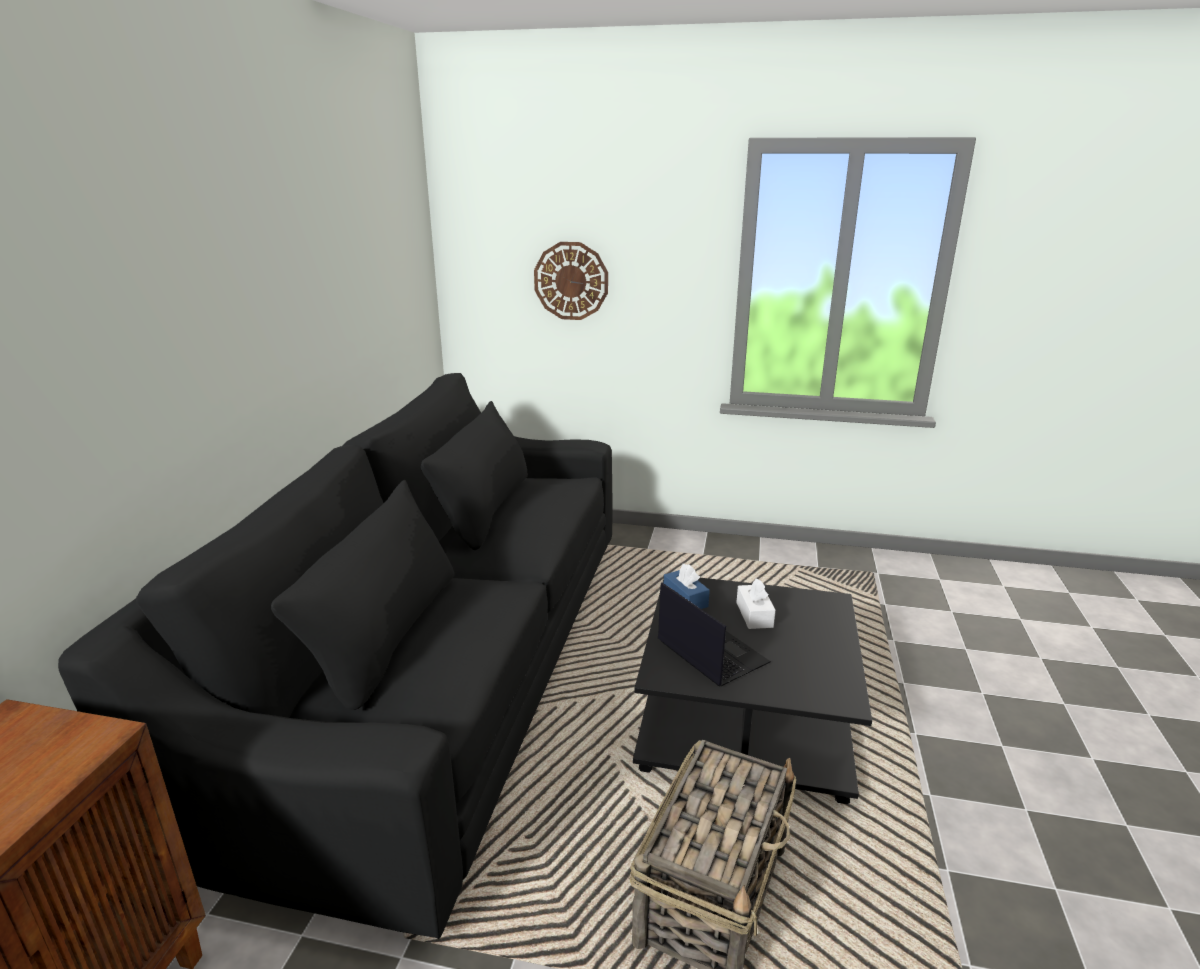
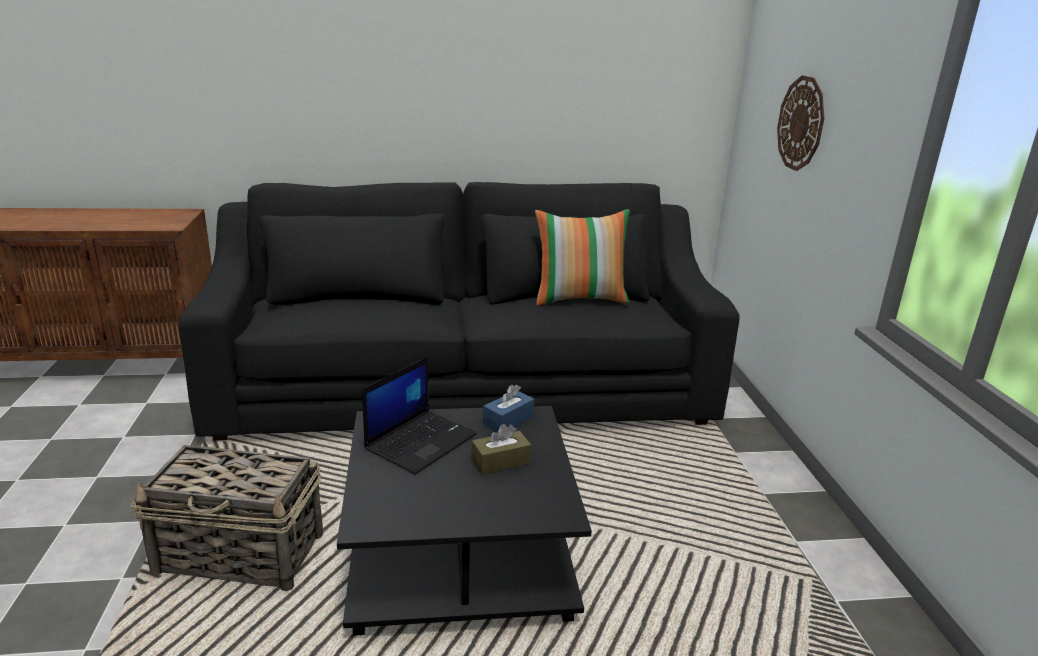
camera: 70 degrees right, 0 degrees up
(519, 498) = (580, 298): none -> pillow
(754, 615) = (500, 462): white tissue box -> brown tissue box

